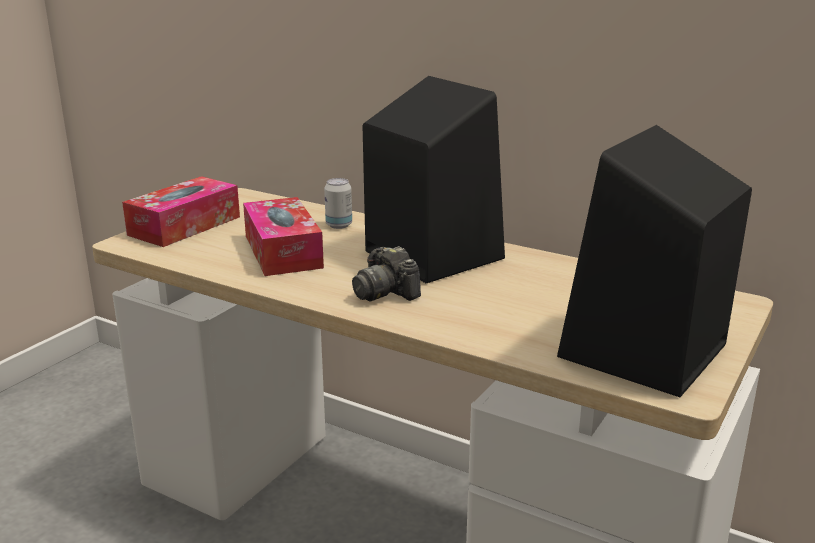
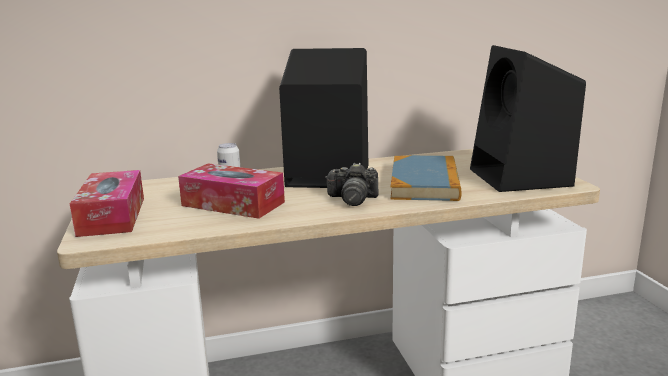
camera: 45 degrees left, 5 degrees down
(508, 305) = (424, 182): none -> book

